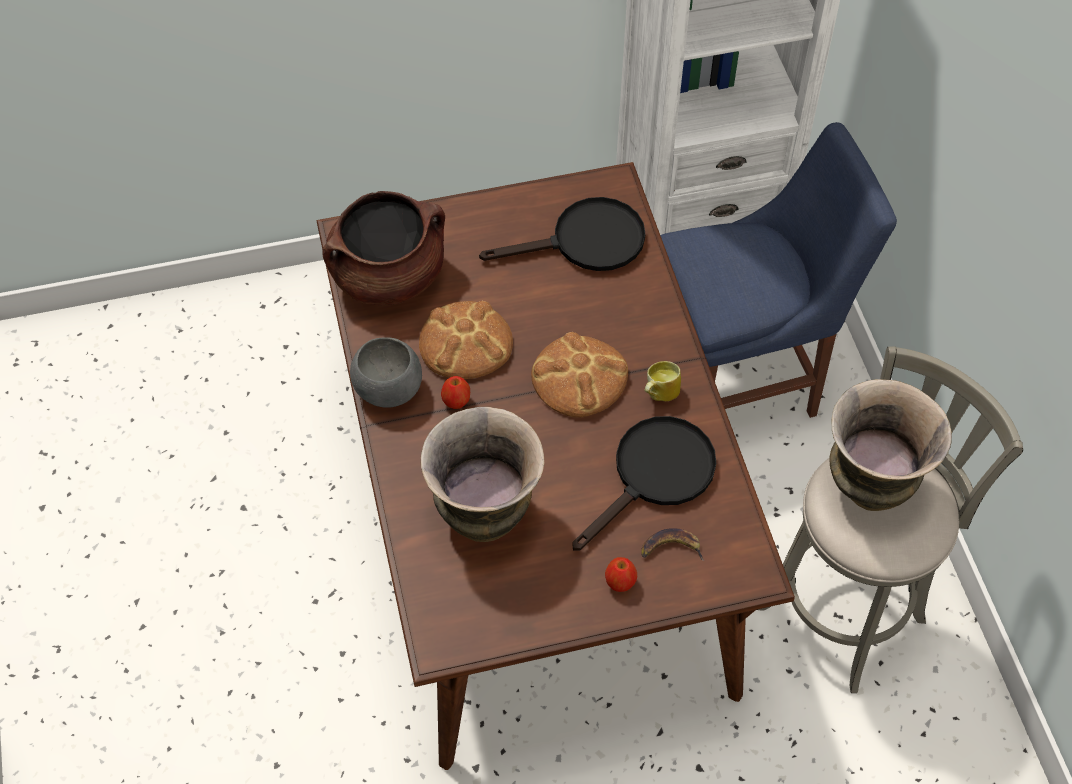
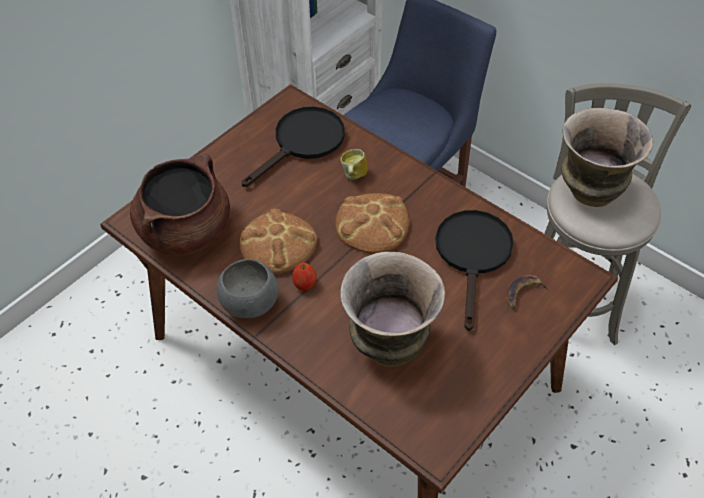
camera: 35 degrees left, 5 degrees down
(620, 582) = (513, 333): apple -> none
(659, 394) = (430, 206): mug -> mug (353, 176)

